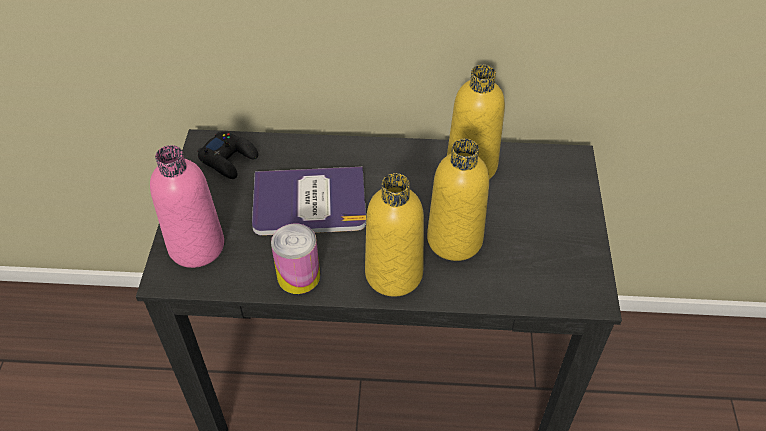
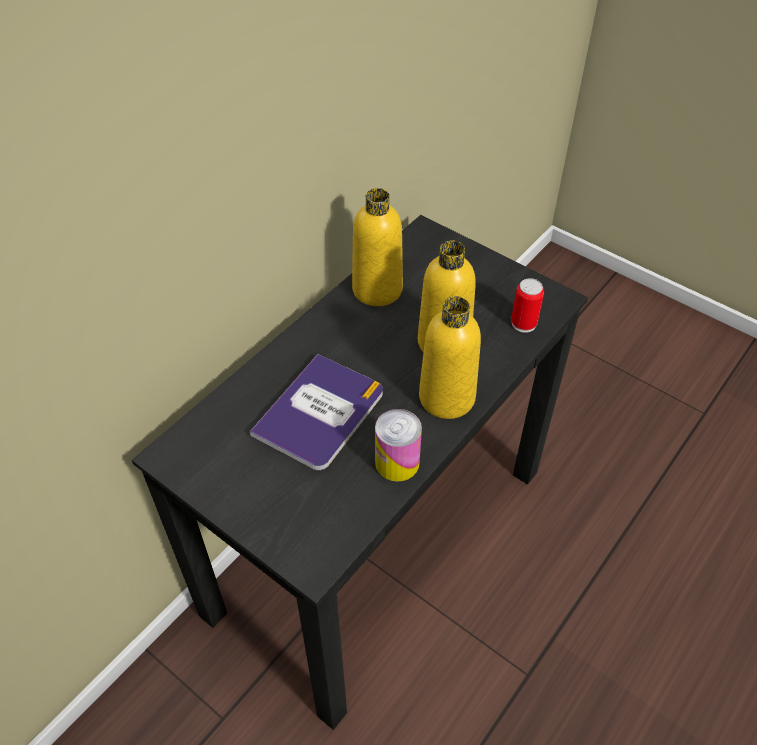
camera: 55 degrees left, 0 degrees up
(196, 246) = (296, 523): pink bottle -> none
(229, 159) = (208, 446): black game controller -> none
(533, 285) = (524, 323): none -> can

